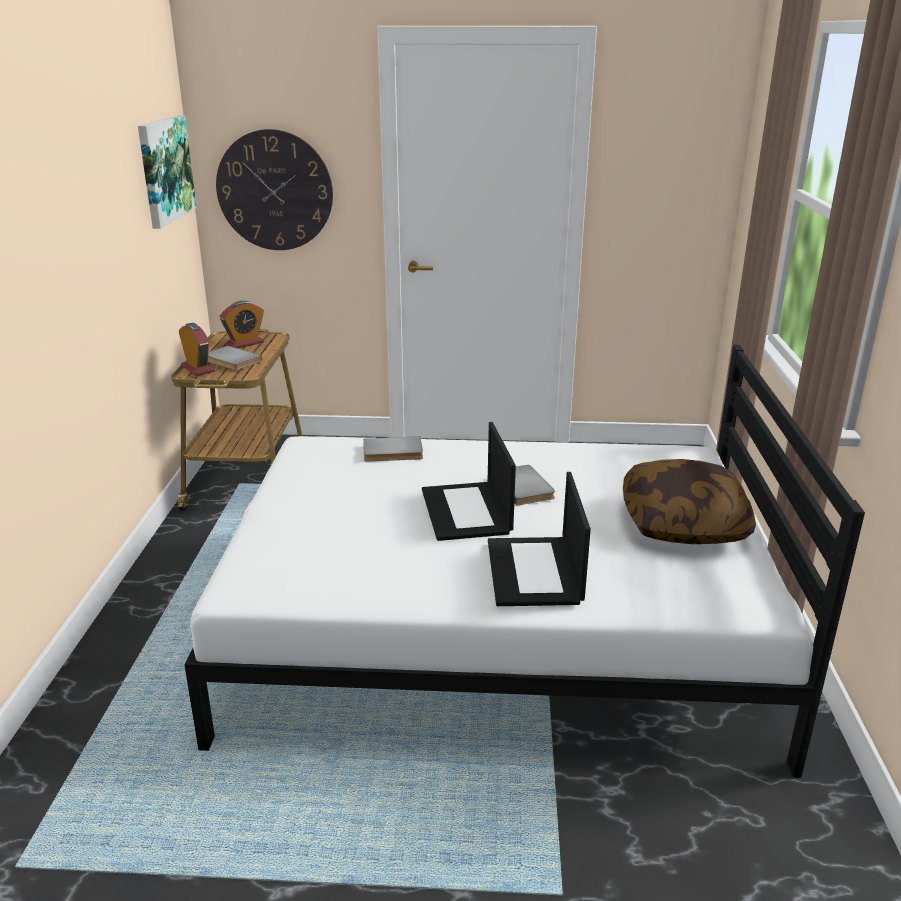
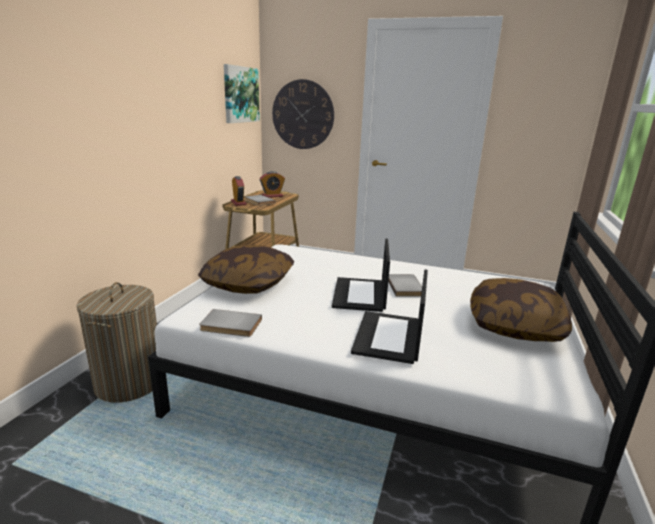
camera: 15 degrees right, 5 degrees down
(122, 709) = (129, 383): none -> laundry basket
(291, 520) = (248, 283): none -> pillow
(393, 452) = (331, 258): grey book -> grey book (230, 326)

